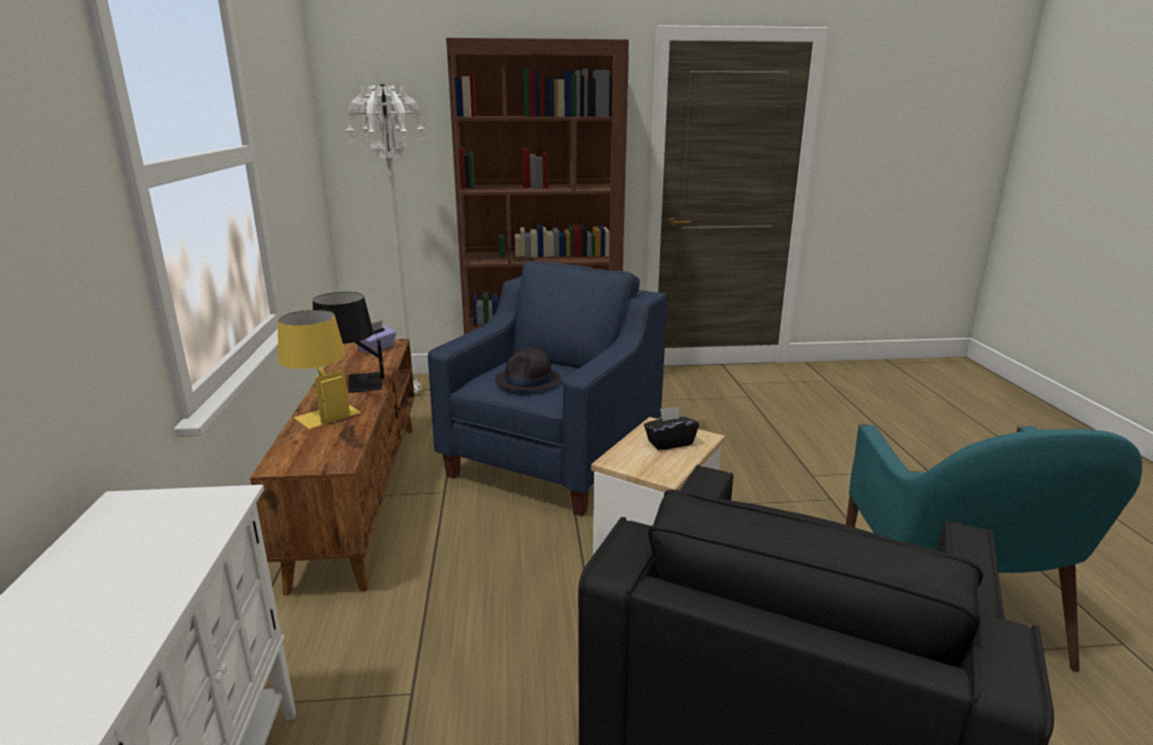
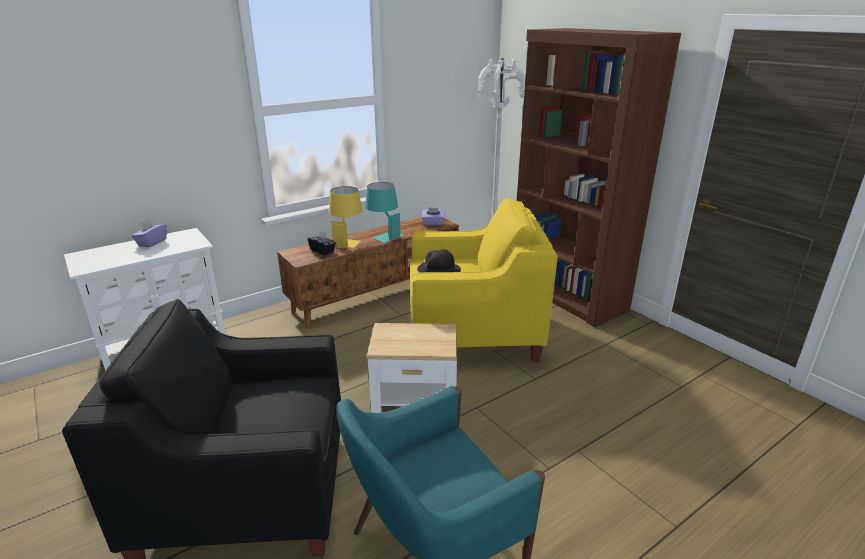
camera: 60 degrees right, 5 degrees up
(89, 561) = (152, 242): none -> purple tissue box
(353, 383) = (384, 234): black table lamp -> turquoise table lamp
(555, 458) = (473, 334): blue armchair -> yellow armchair
(669, 443) = (424, 339): black tissue box -> black tissue box (322, 251)

